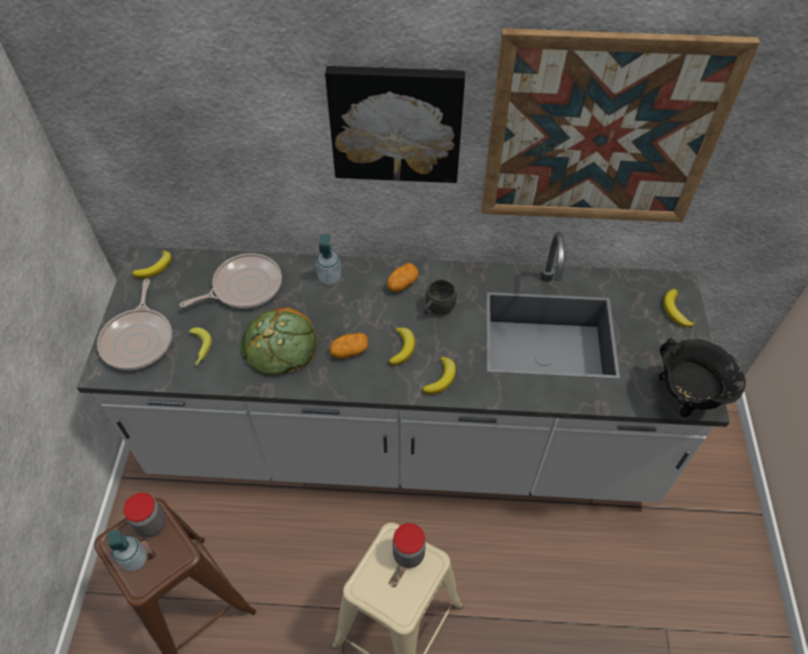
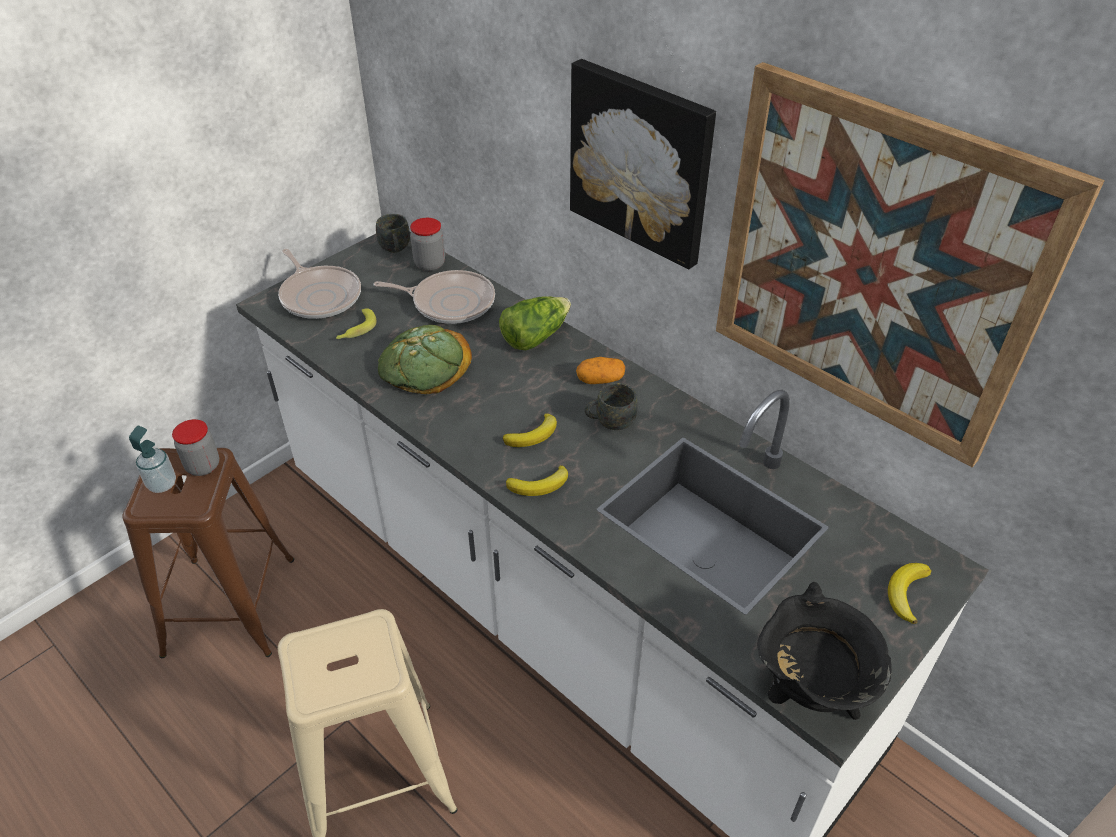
camera: 40 degrees right, 10 degrees down
(139, 339) = (320, 296): frying pan -> frying pan turned 75 degrees counterclockwise
(155, 268) = (395, 249): banana -> grey mug
(330, 278) = (535, 336): soap dispenser -> lettuce
(349, 351) = (480, 407): potato -> none
(408, 554) = (372, 652): jar -> jar (430, 264)

